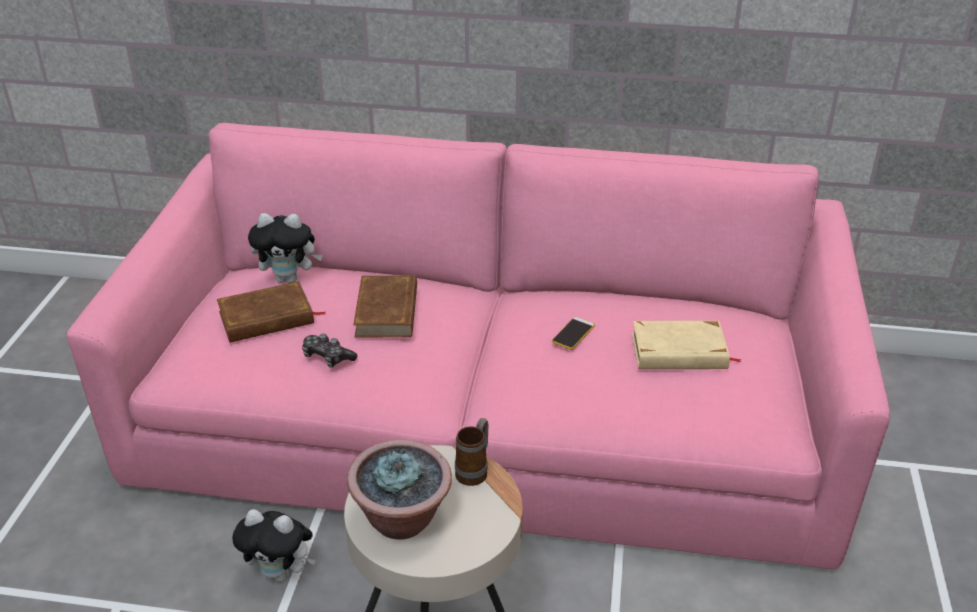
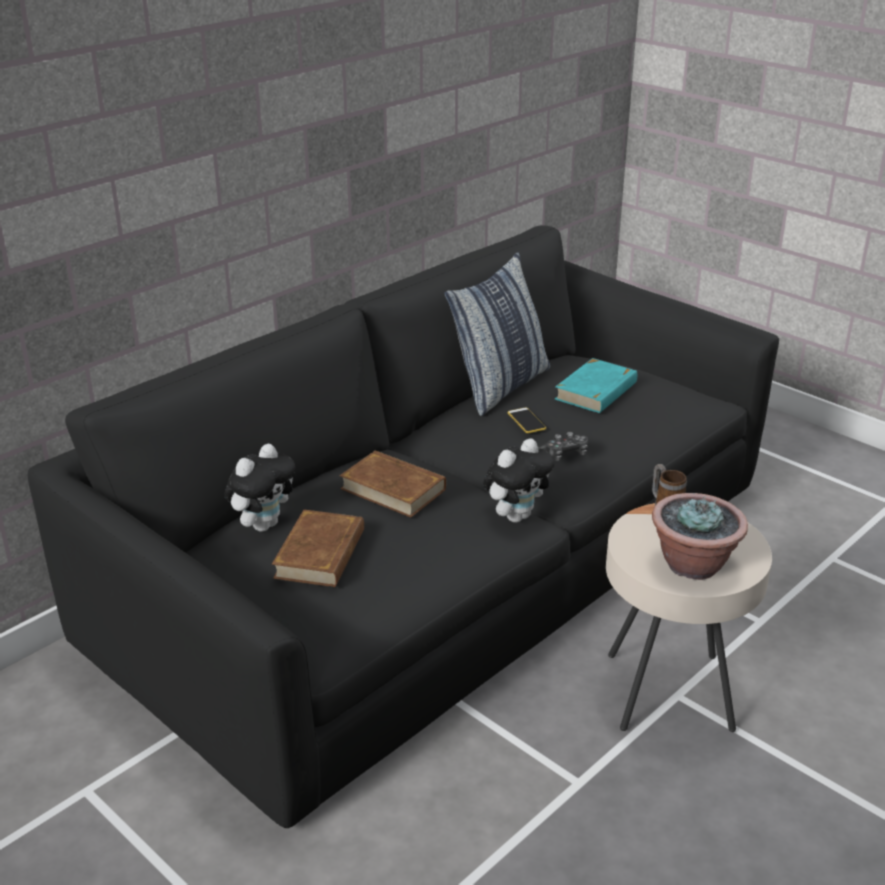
camera: 55 degrees left, 5 degrees down
(281, 573) = (517, 756): plush toy -> plush toy (516, 516)
(327, 357) = (421, 542): game controller -> game controller (564, 454)
(489, 417) = (441, 562): pink sofa -> black sofa
(623, 297) = (500, 387): none -> pillow
(679, 352) = (596, 391): beige book -> turquoise book

